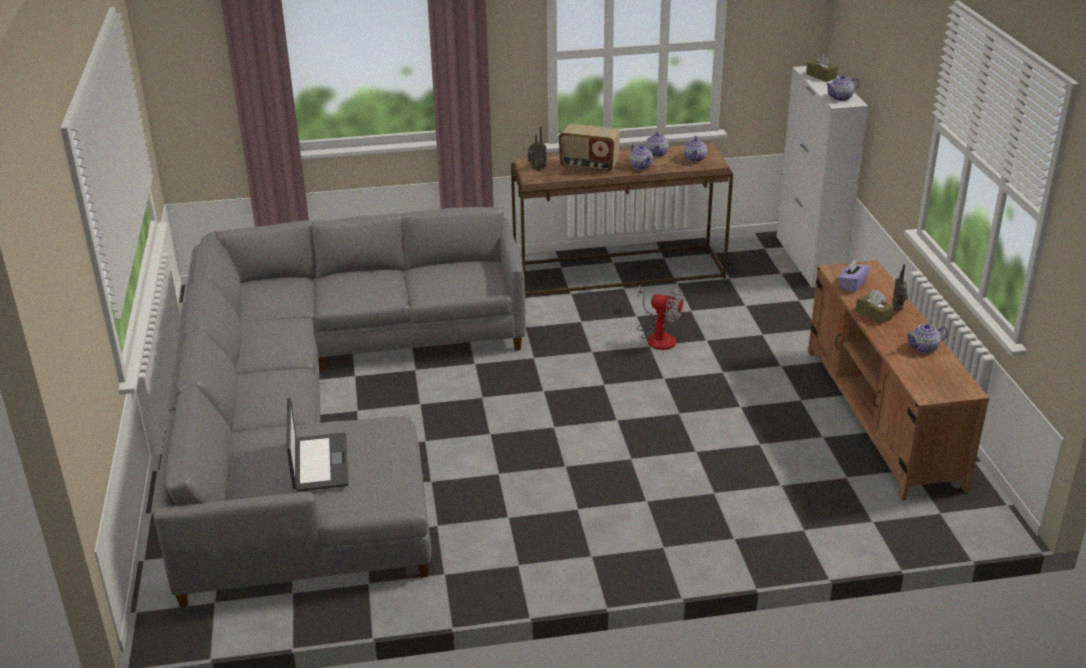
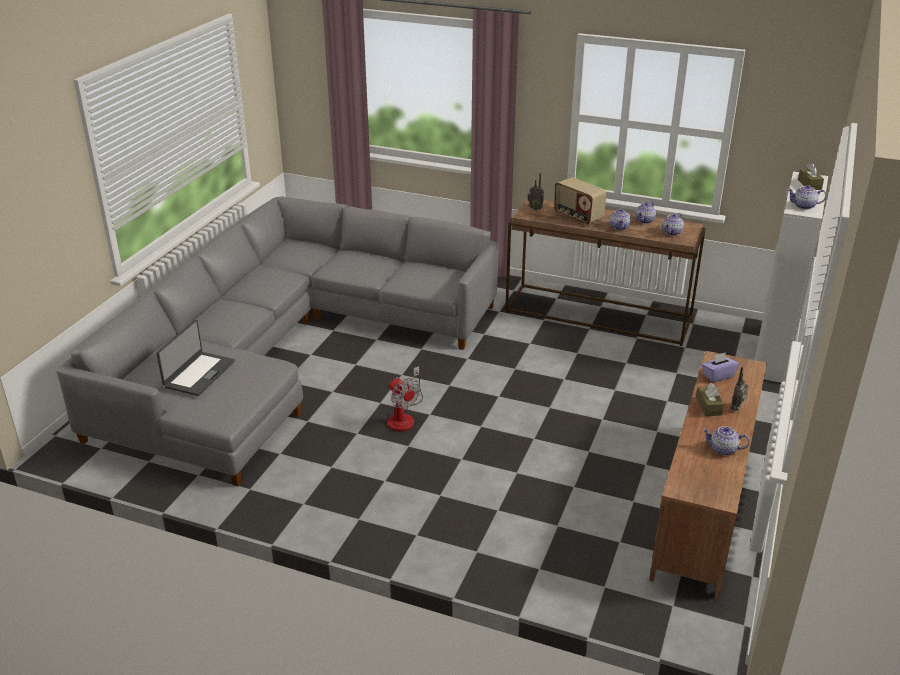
camera: 30 degrees right, 0 degrees up
(658, 336) = (578, 374): fan -> fan (404, 417)

